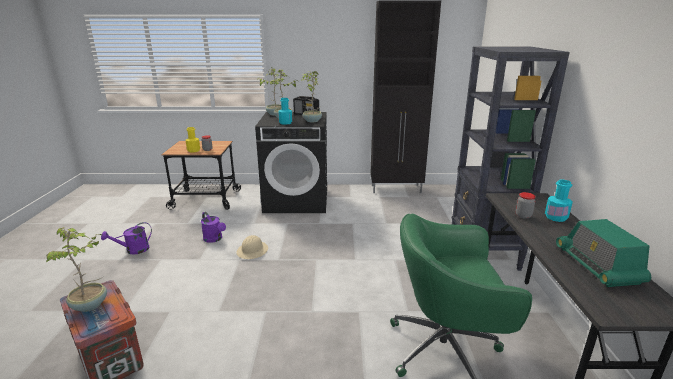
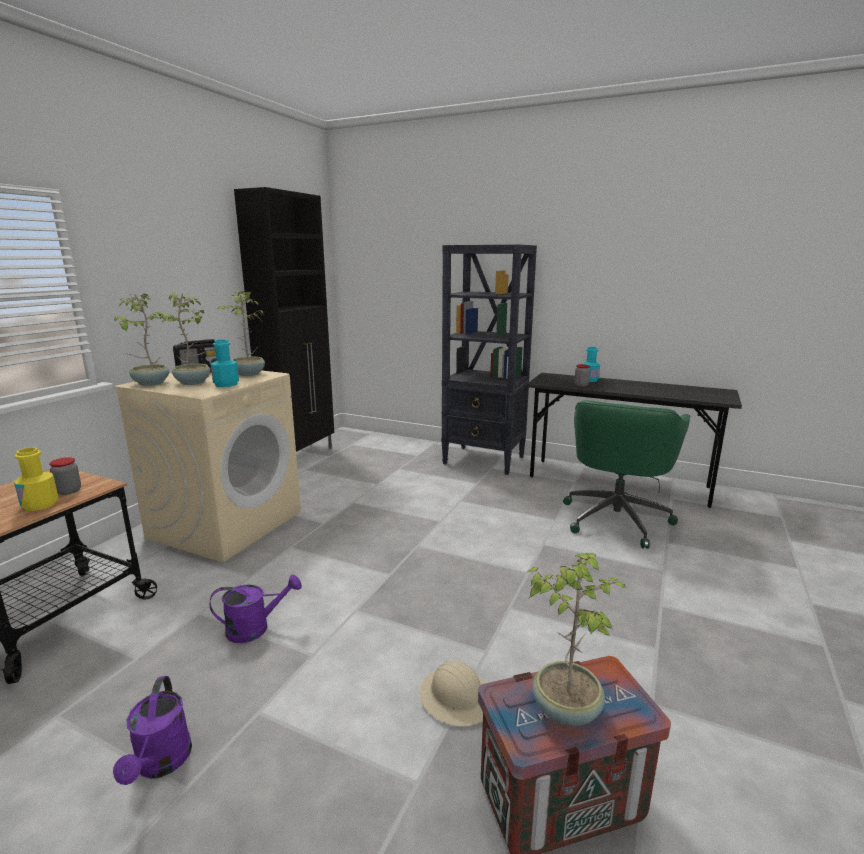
camera: 65 degrees left, 5 degrees down
(252, 251) = (342, 592): beige hard hat -> beige hard hat (456, 697)
(297, 200) = (226, 524): black washing machine -> beige washing machine
(597, 266) = (667, 389): radio -> none

